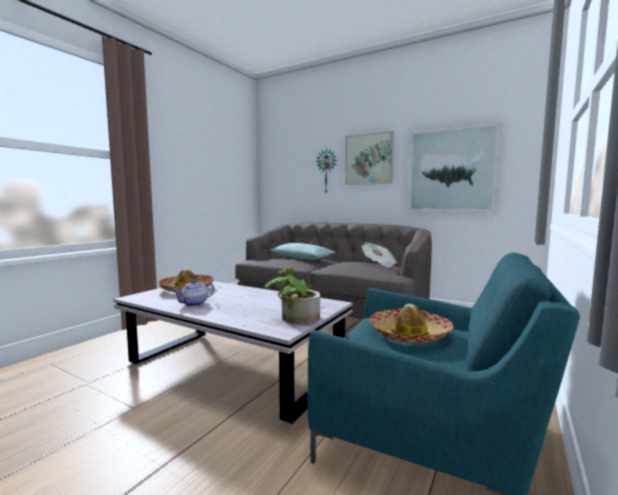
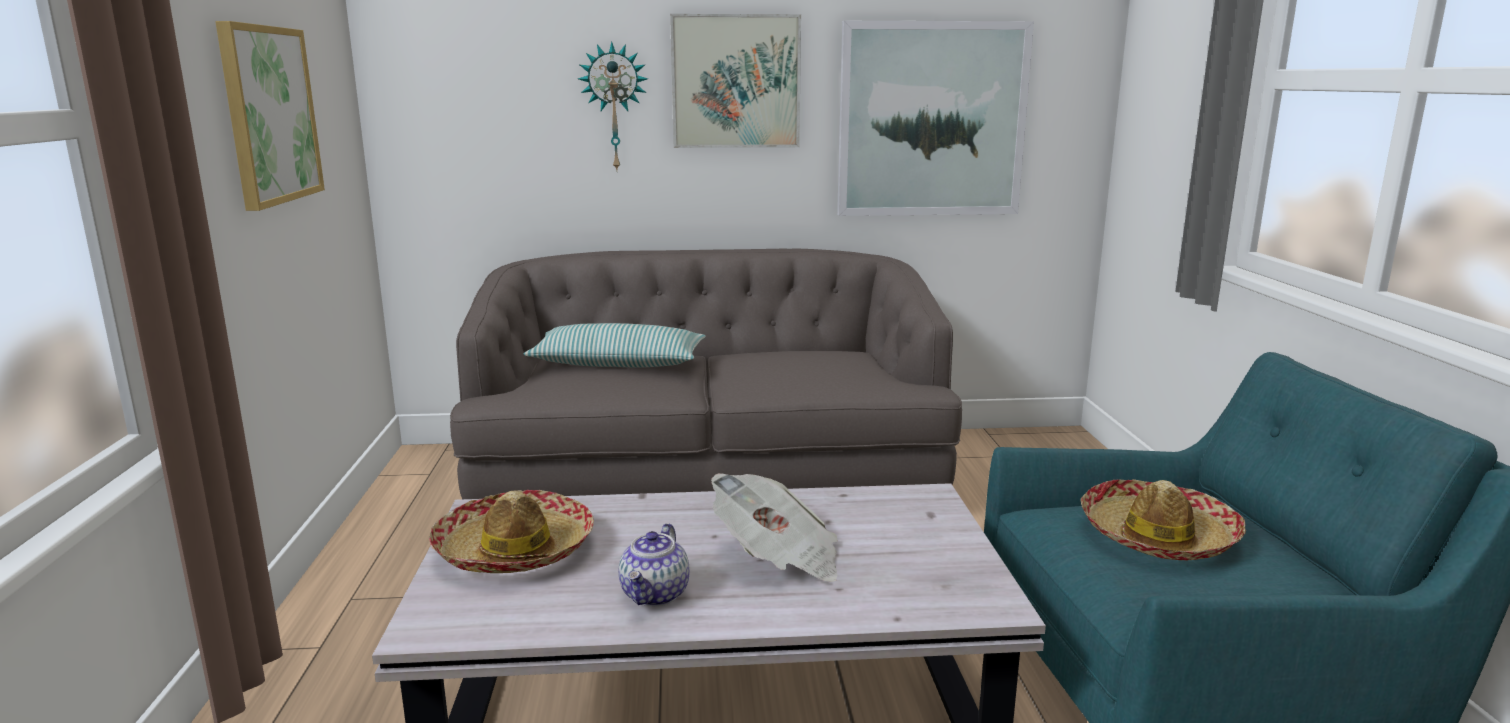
camera: 35 degrees left, 10 degrees up
(205, 168) = (269, 115): none -> picture
(295, 317) = (941, 561): potted plant -> none
(379, 264) = (831, 356): newspaper -> newspaper (778, 558)

